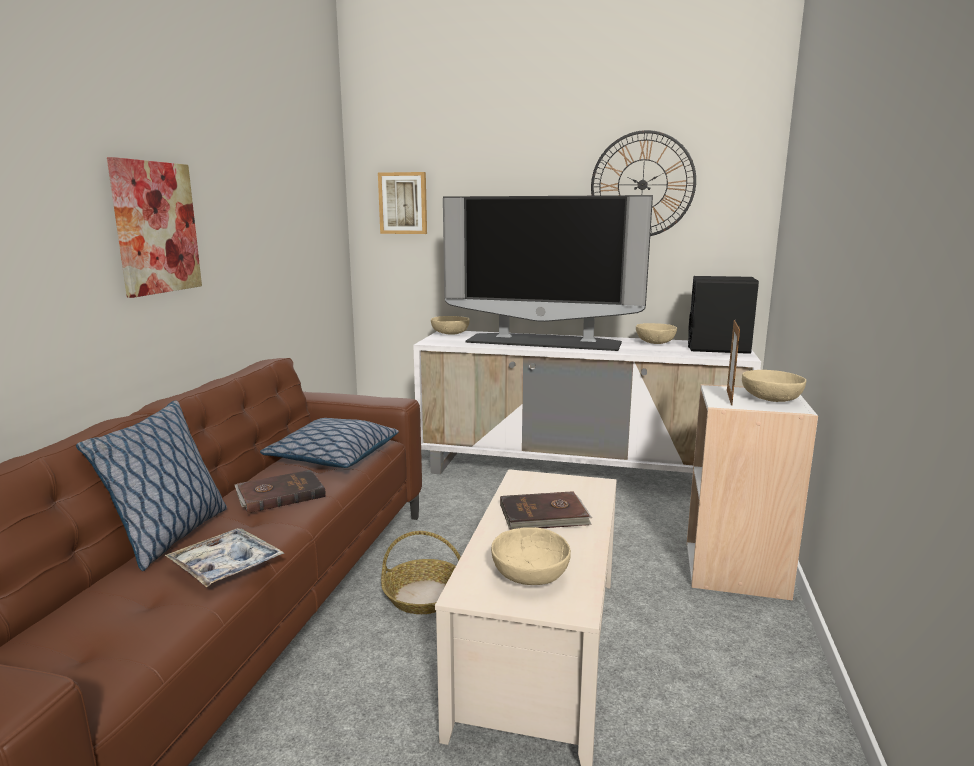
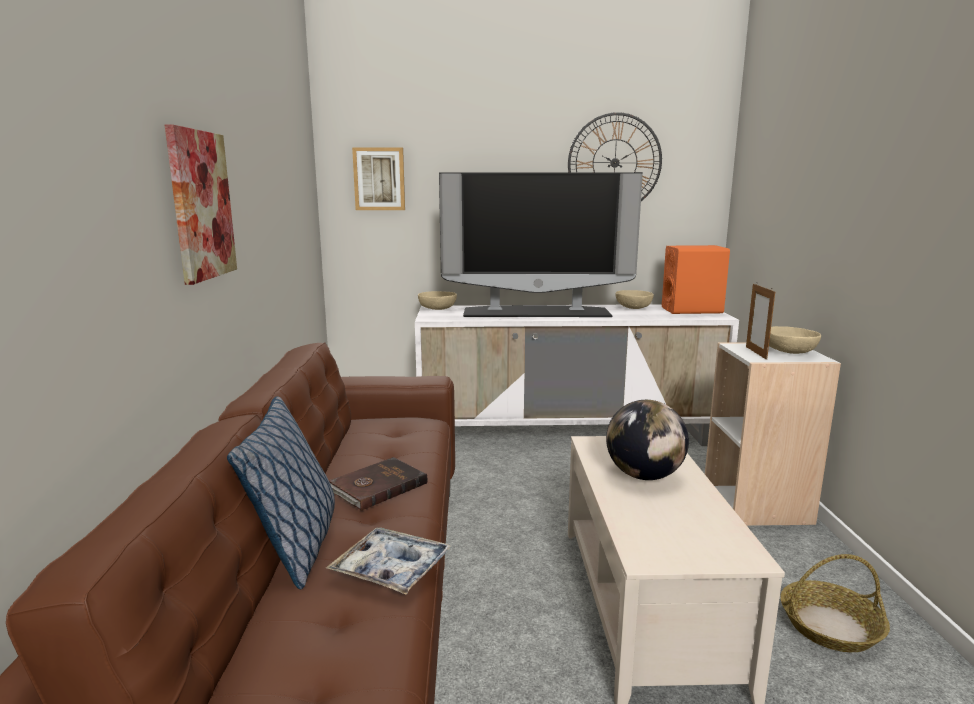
camera: 15 degrees left, 0 degrees up
(332, 457) = (393, 442): pillow -> none
(424, 596) = (507, 570): basket -> basket (830, 626)
(529, 575) = (683, 533): beige bowl -> none
(544, 515) = (644, 476): brown book -> globe
(718, 348) = (692, 310): black speaker -> orange speaker

